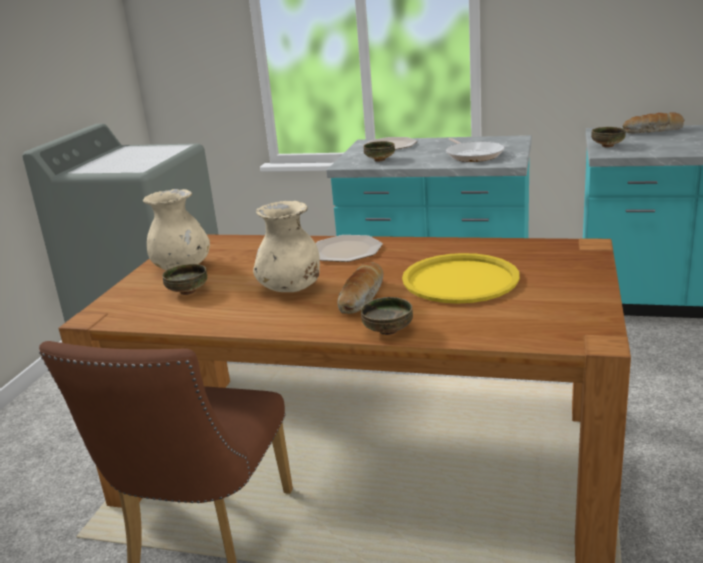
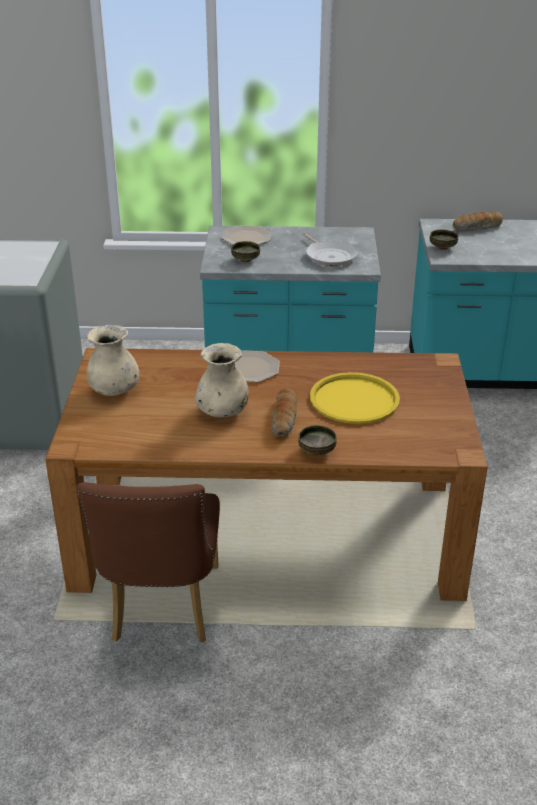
camera: 15 degrees left, 10 degrees up
(187, 292) = (135, 417): bowl -> none

